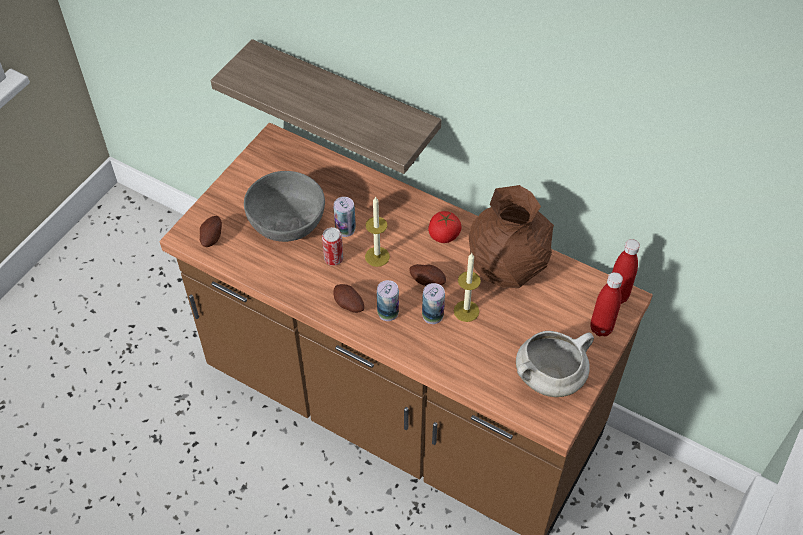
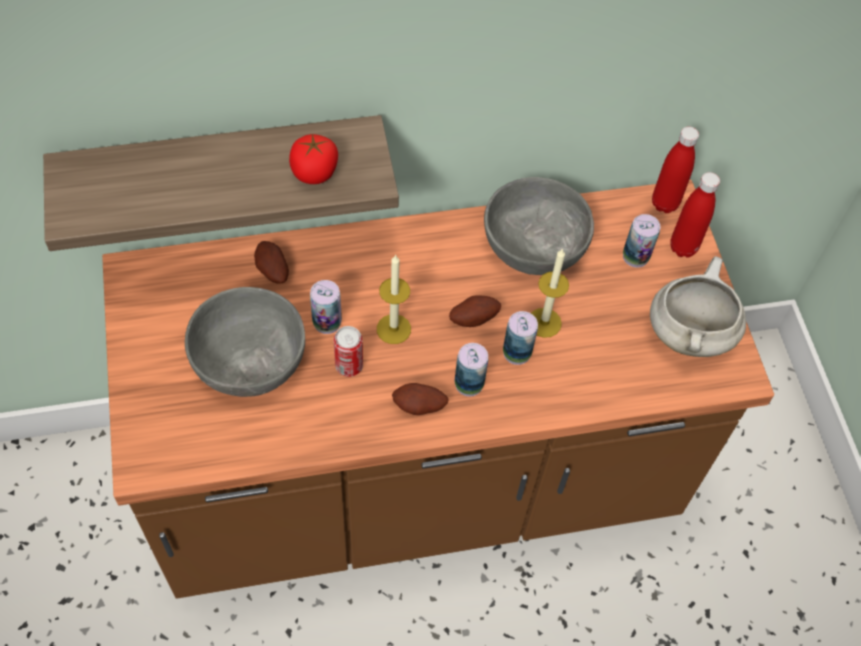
camera: 45 degrees left, 5 degrees up
(211, 237) = (177, 444): potato -> potato (272, 271)
(444, 235) = (439, 255): tomato -> tomato (314, 172)
(506, 265) = (533, 244): brown vase -> grey bowl
(563, 313) = (635, 256): none -> can

